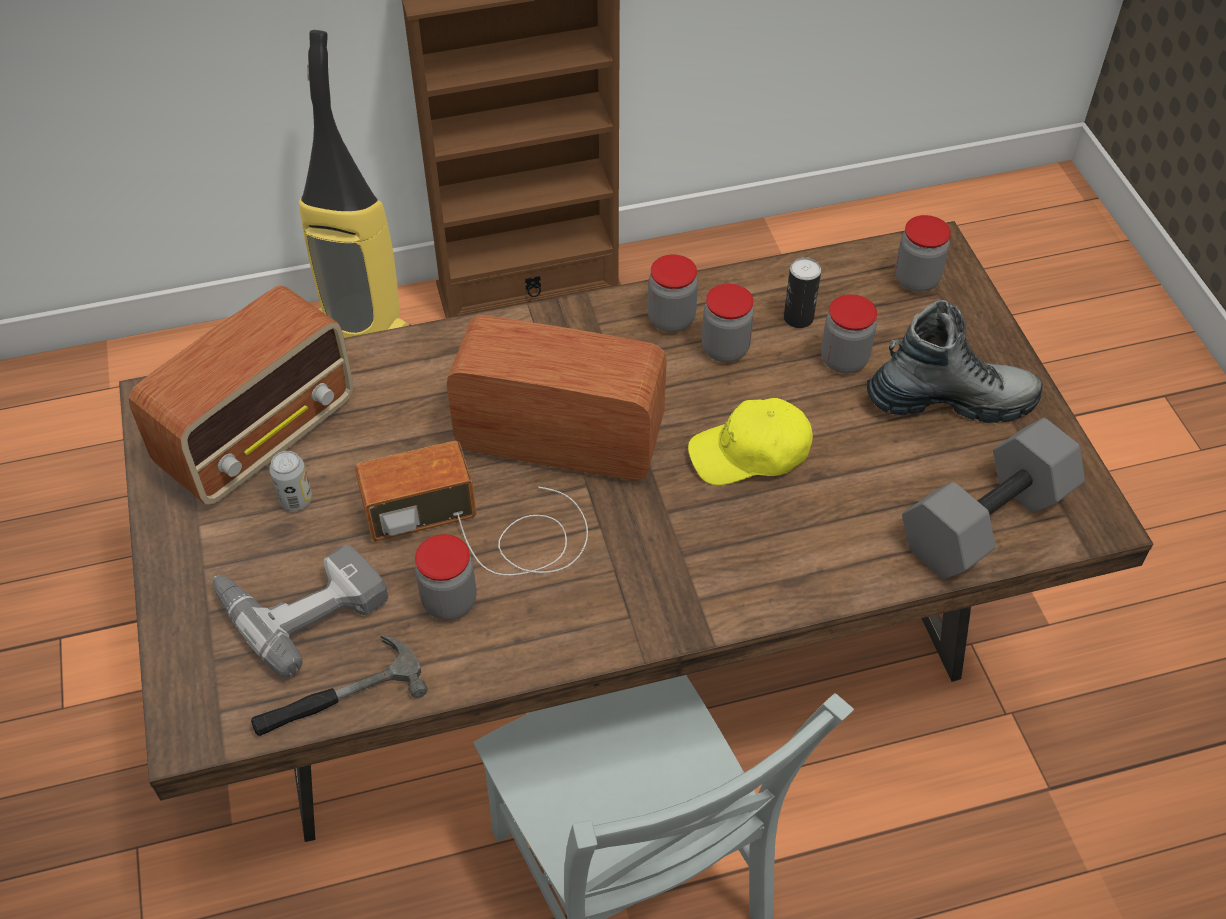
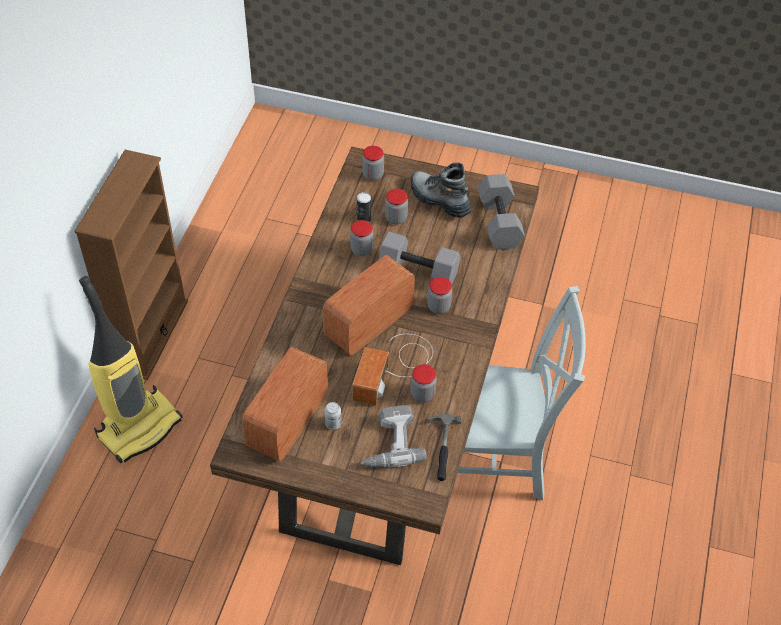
camera: 60 degrees left, 0 degrees up
(261, 435) = (287, 422): radio -> radio turned 135 degrees counterclockwise
(671, 319) = (332, 258): jar -> jar (438, 307)
(750, 453) = (420, 269): yellow cap -> grey dumbbell
(950, 400) = (439, 200): boot -> boot turned 75 degrees counterclockwise

